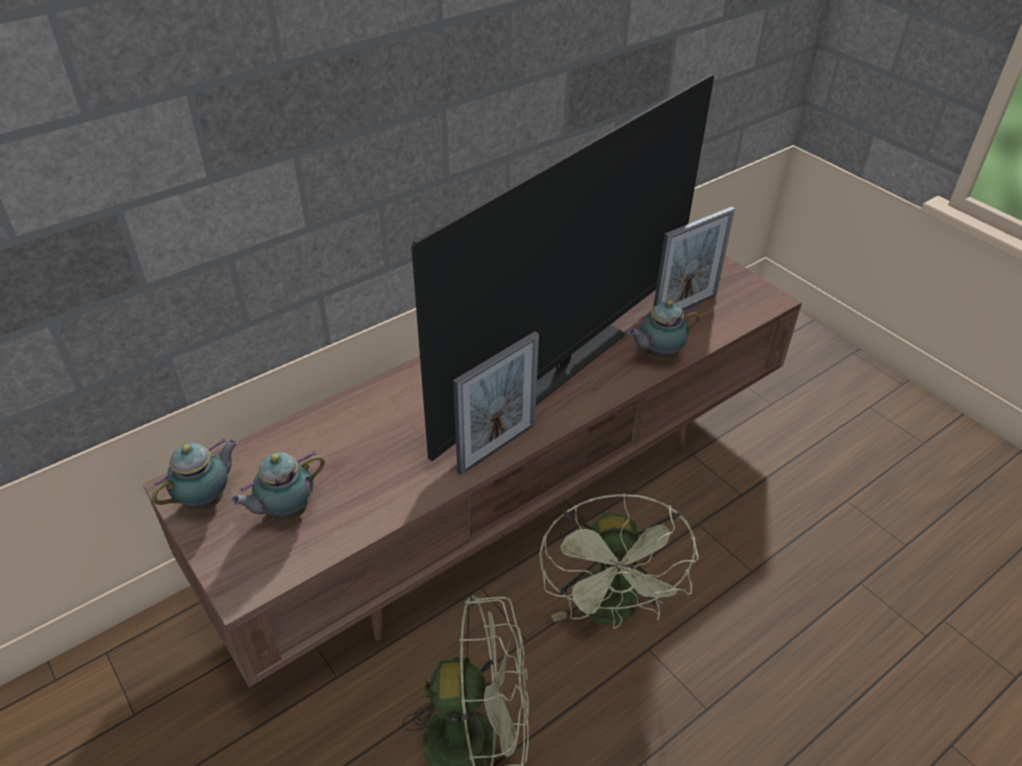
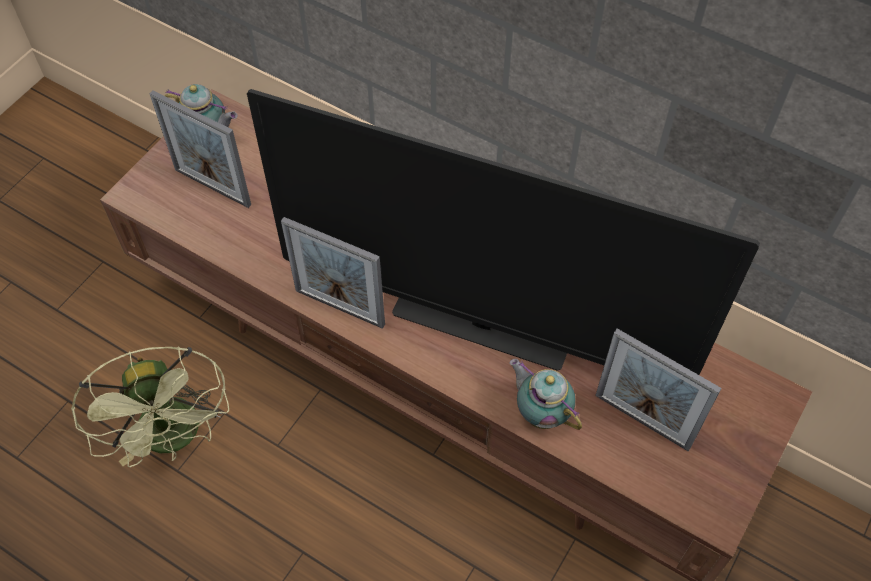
camera: 70 degrees right, 15 degrees up
(285, 512) = (212, 187): teapot -> picture frame
(610, 611) = (332, 507): green fan -> none

